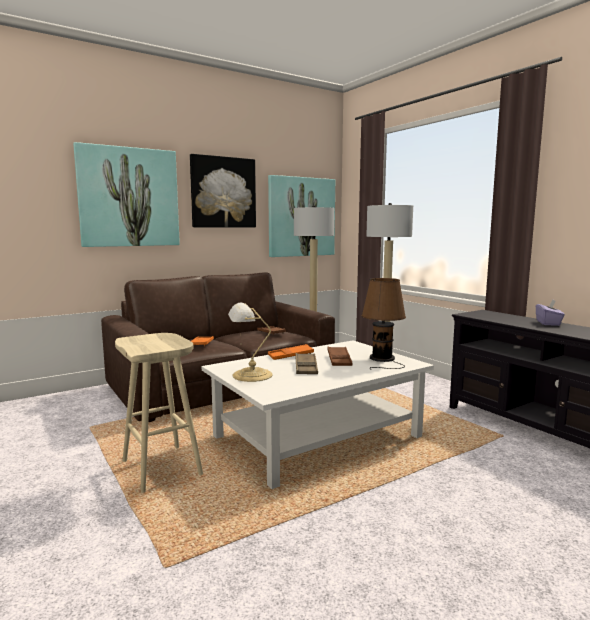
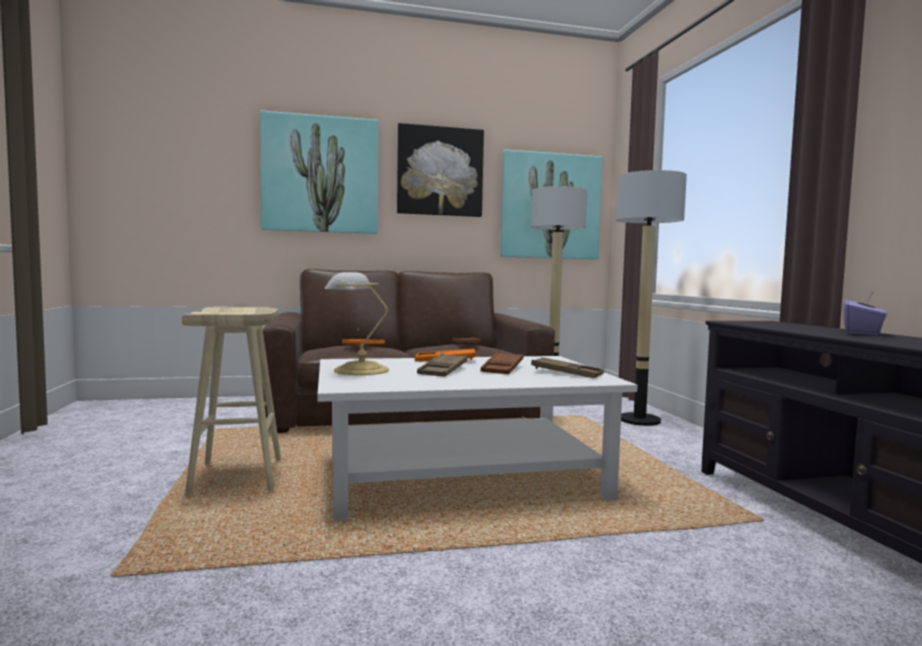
camera: 20 degrees right, 5 degrees down
(383, 359) = (567, 373): brown table lamp -> brown tray

